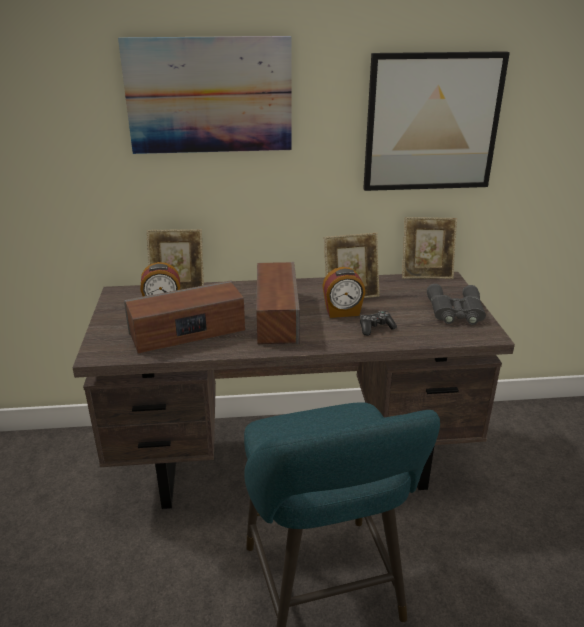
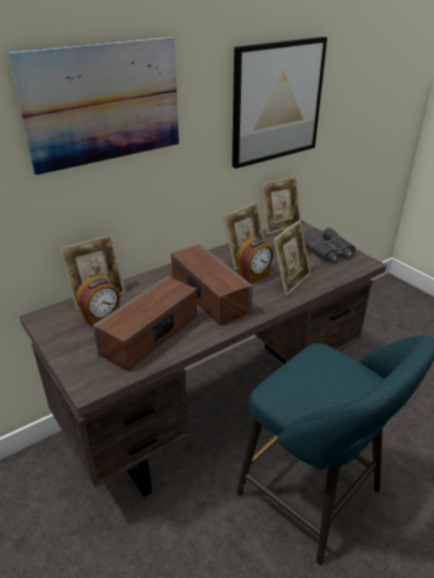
camera: 30 degrees left, 5 degrees up
(375, 328) = (290, 281): game controller -> picture frame

